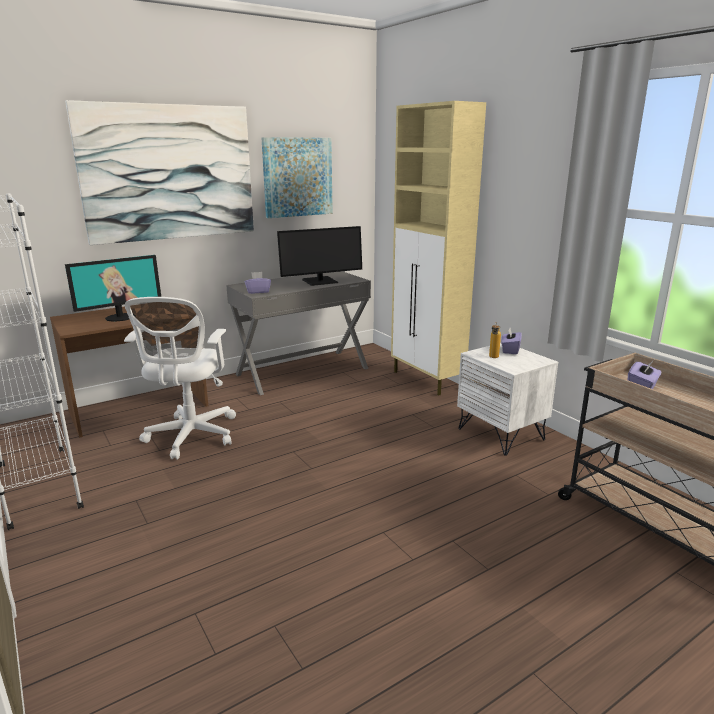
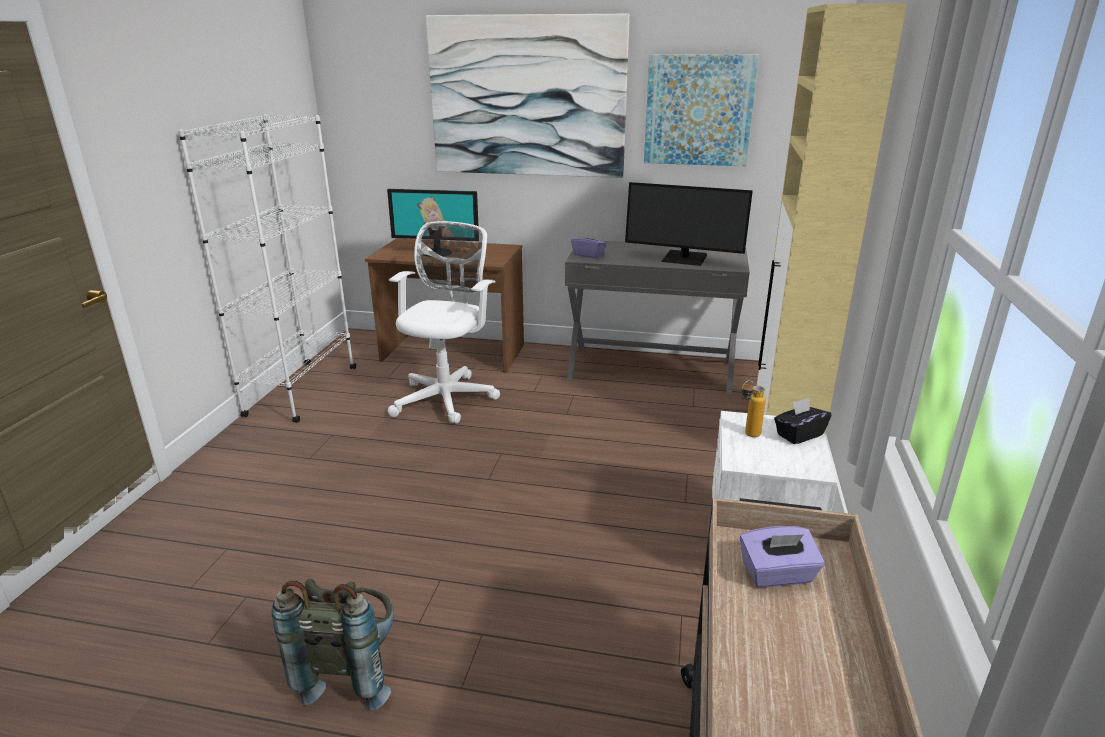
camera: 45 degrees right, 5 degrees up
(190, 437) = (447, 397): white office chair -> white office chair turned 150 degrees clockwise
(422, 606) = (351, 670): none -> grey backpack
(510, 350) = (799, 435): purple tissue box -> black tissue box

